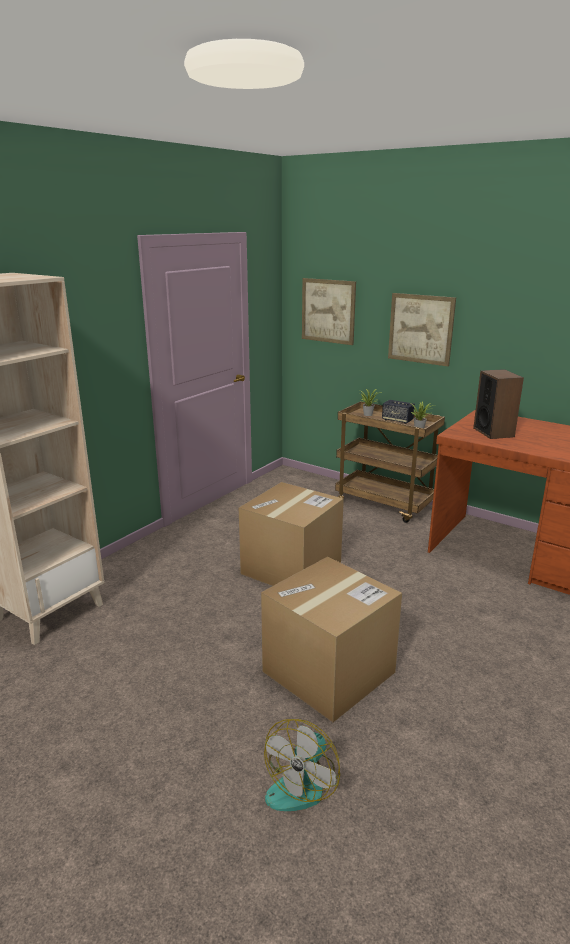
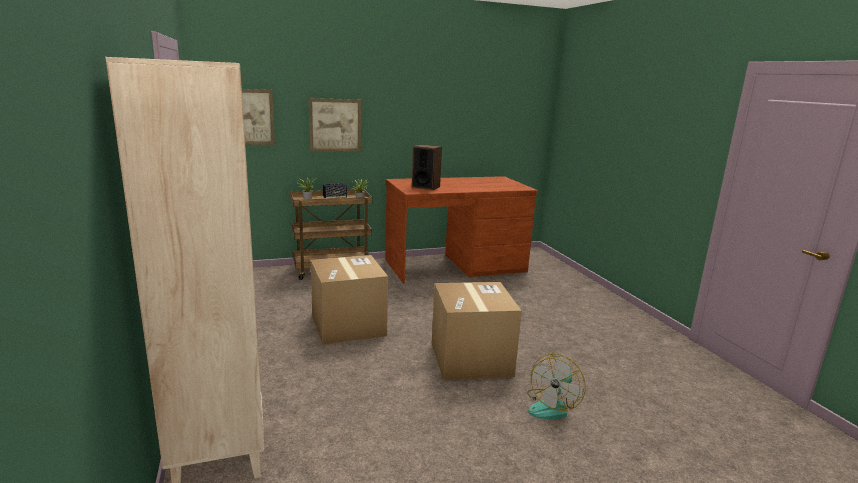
camera: 55 degrees left, 5 degrees down
(302, 783) = (552, 406): fan -> fan turned 60 degrees clockwise

